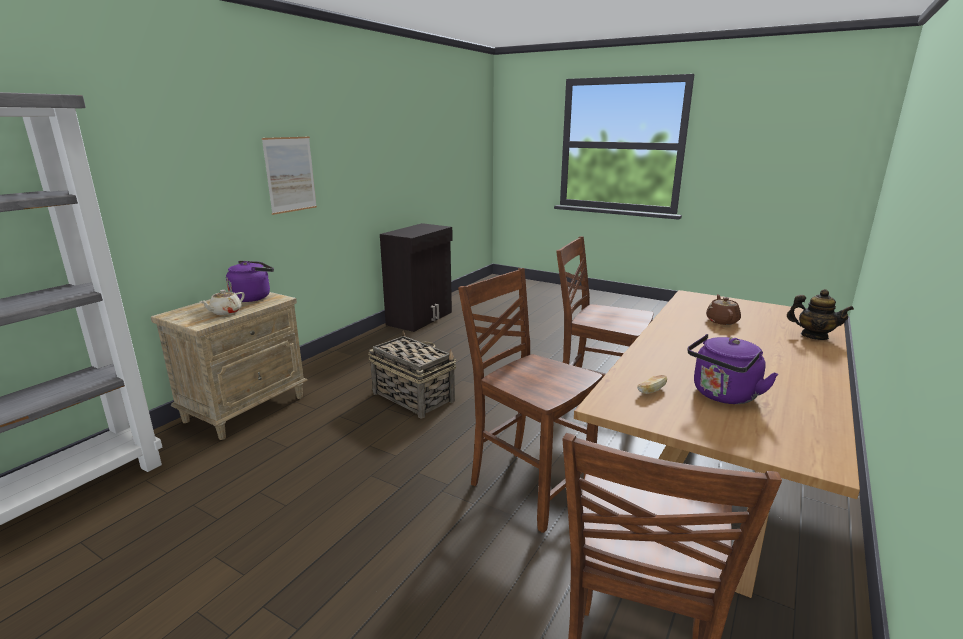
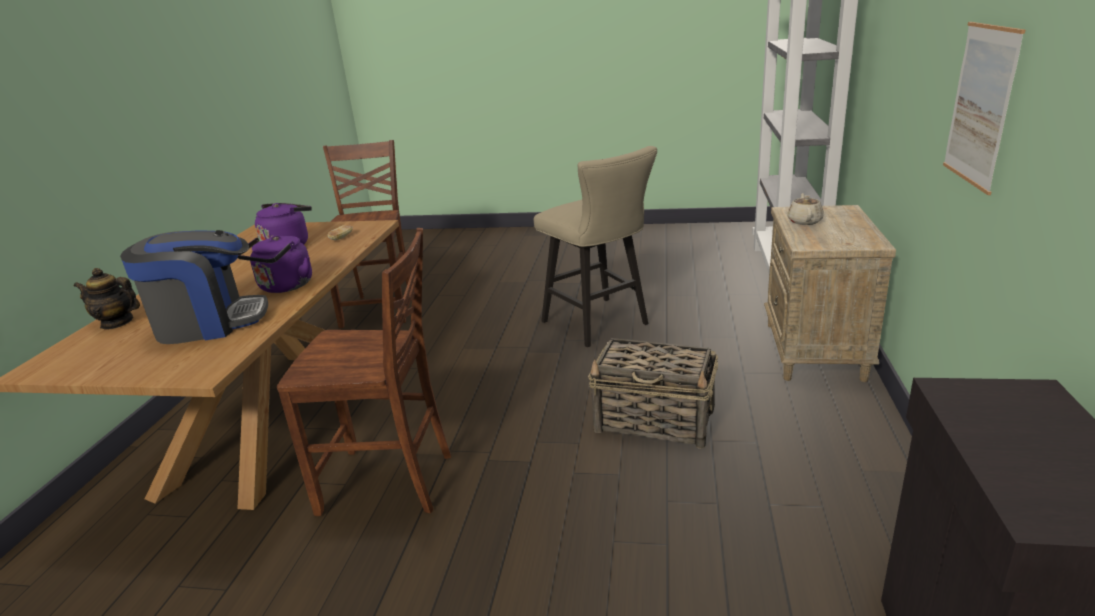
camera: 160 degrees right, 5 degrees up
(253, 297) = (838, 239): purple kettle -> purple kettle (284, 287)
(345, 496) = (600, 325): none -> beige stool
(528, 486) = (457, 368): brown chair -> none
(722, 321) = (209, 323): brown teapot -> coffee machine

